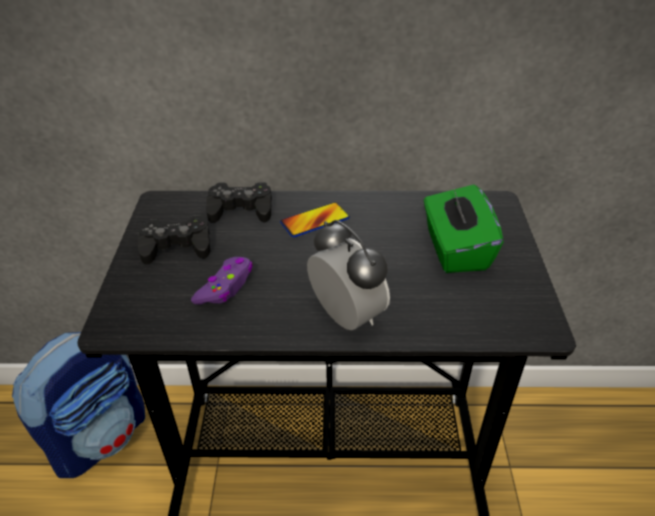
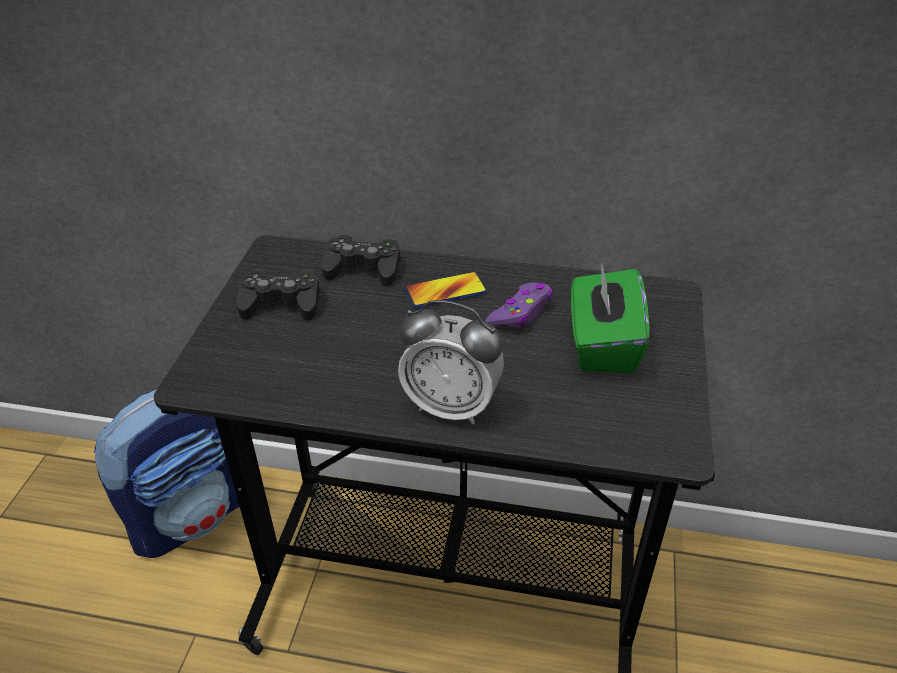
camera: 10 degrees right, 0 degrees up
(225, 287) = (324, 355): purple game controller -> purple game controller (520, 313)
(346, 316) = (451, 406): alarm clock -> alarm clock turned 135 degrees clockwise

